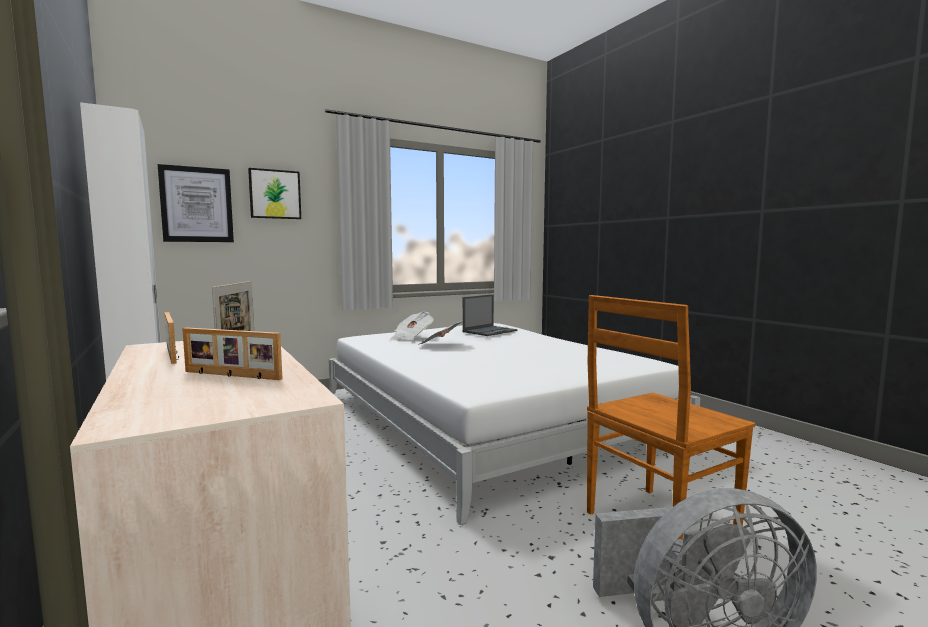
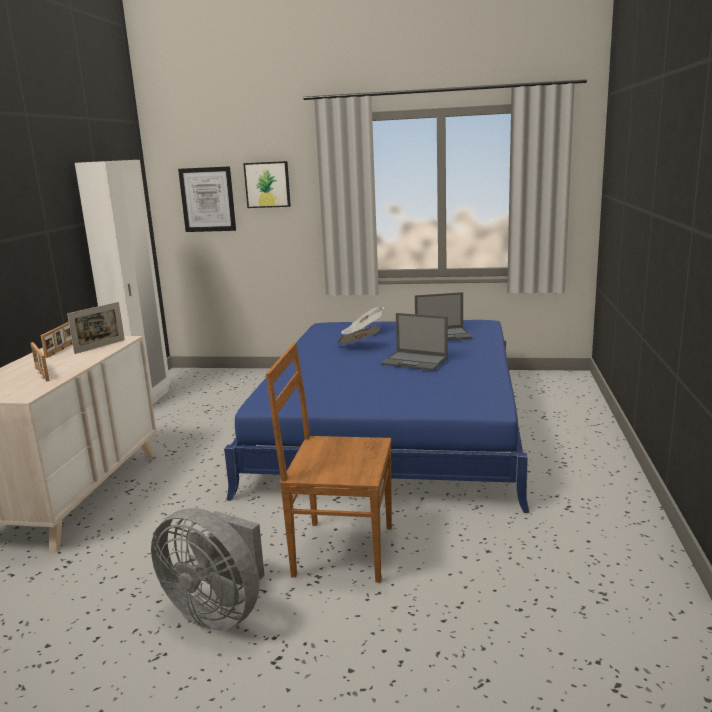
camera: 40 degrees right, 10 degrees up
(486, 418) = (393, 426): white bed -> blue bed
(517, 346) = (415, 361): none -> laptop

